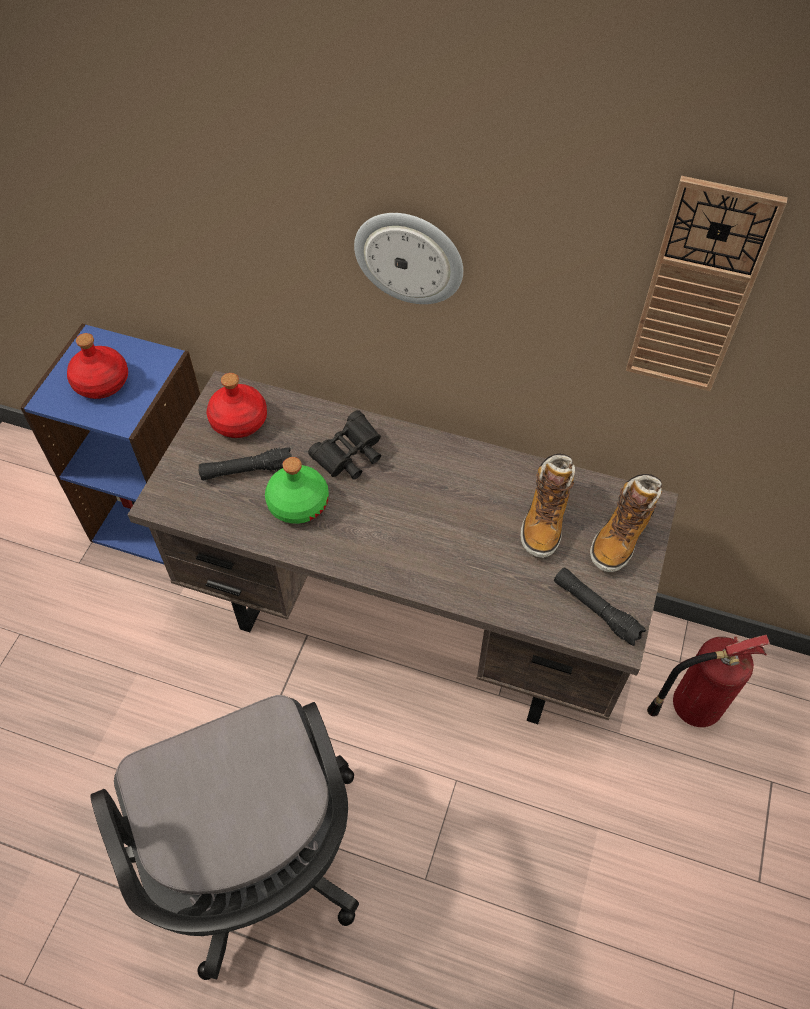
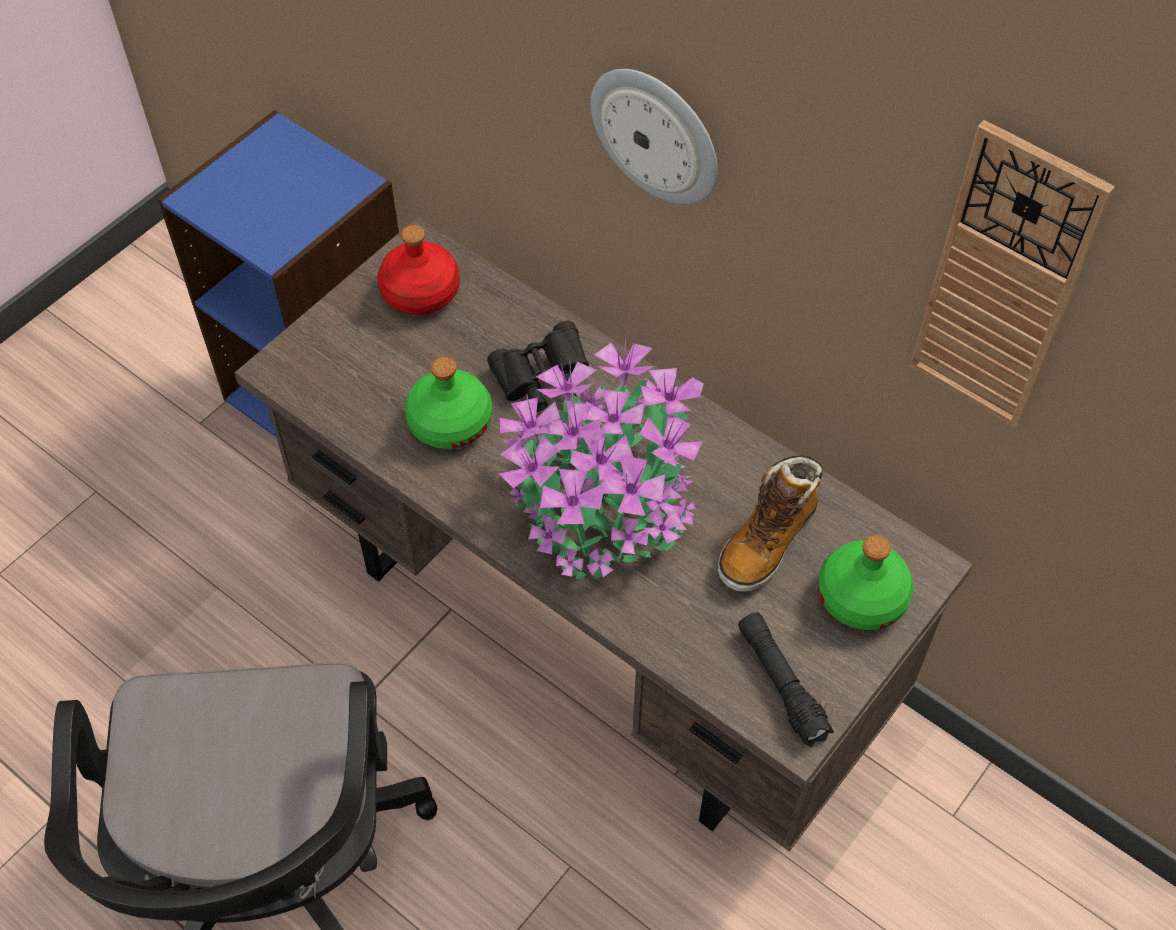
camera: 20 degrees right, 0 degrees up
(101, 382) = (267, 193): red bottle -> none
(247, 470) = (403, 360): black flashlight -> none
(426, 526) = (603, 502): none -> potted plant
(621, 536) = (862, 597): boot -> green bottle
(691, 706) = (942, 882): fire extinguisher -> none

